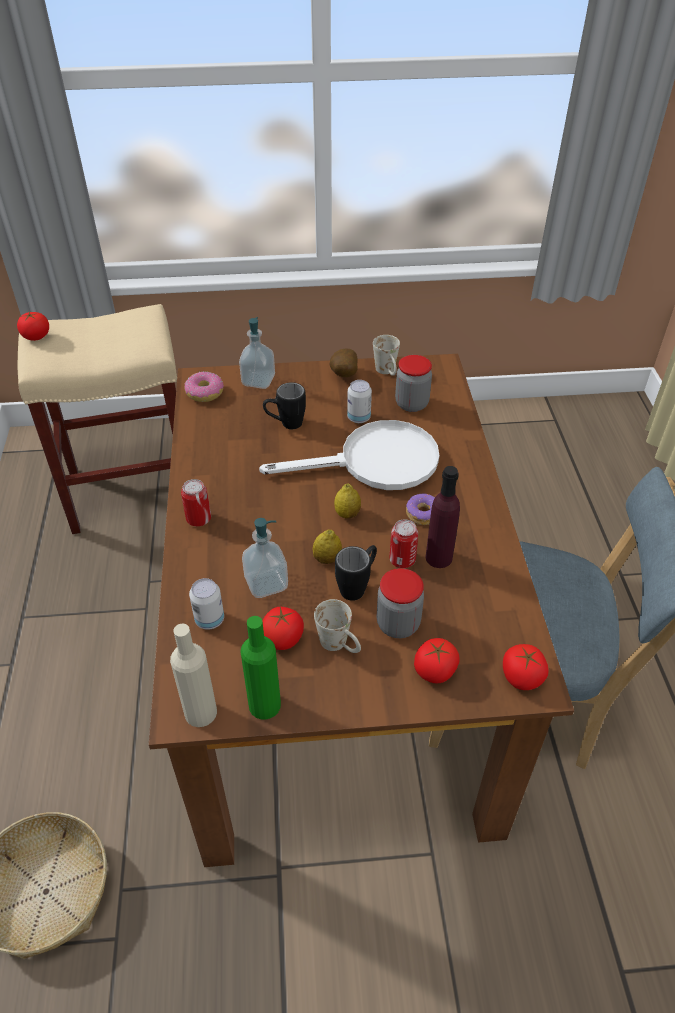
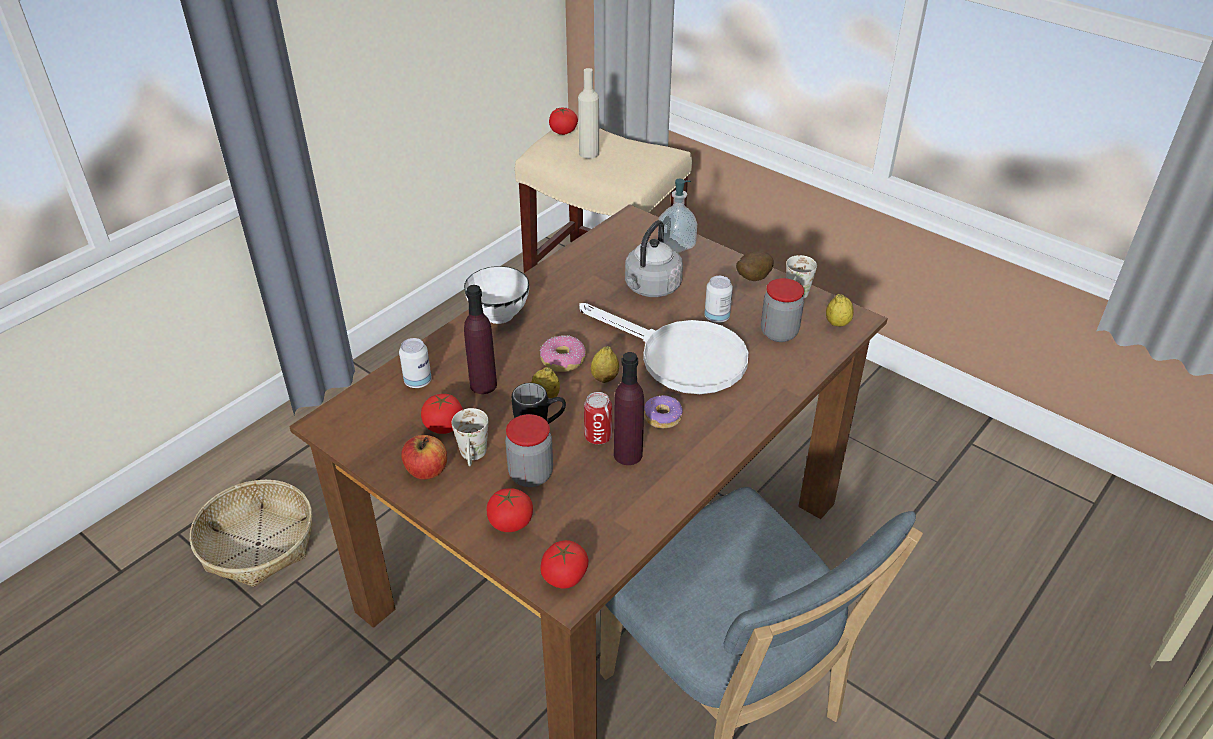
camera: 45 degrees right, 5 degrees down
(198, 519) = (499, 315): can -> white bowl
(200, 712) = (338, 431): beige bottle -> beige bottle (589, 153)
(205, 393) = (623, 232): donut -> donut (563, 360)
(264, 705) = (377, 455): green bottle -> none
(266, 583) = (483, 385): soap dispenser -> purple bottle
(285, 424) = (651, 288): black mug -> grey kettle
(320, 684) = (426, 470): none -> apple
(436, 375) = (837, 323): none -> lemon

